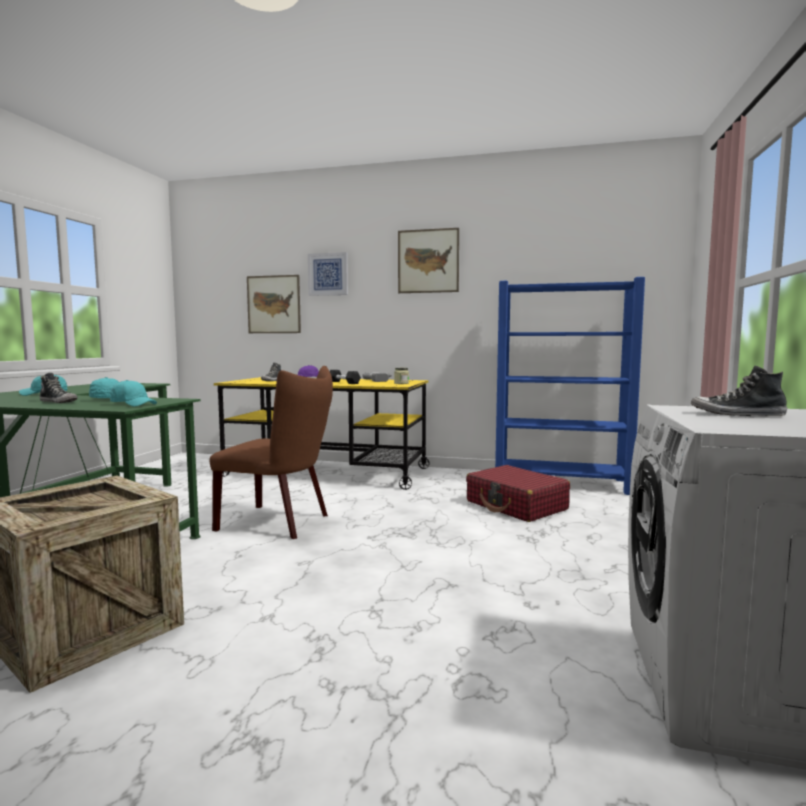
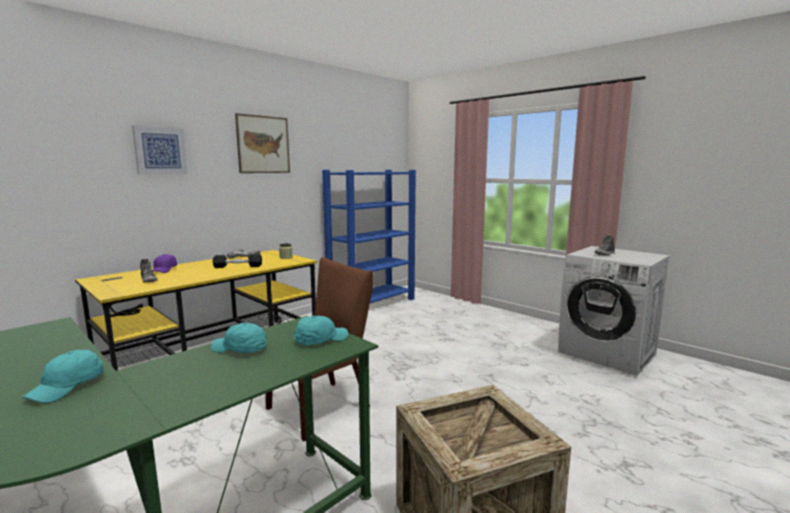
camera: 60 degrees left, 5 degrees up
(59, 402) = (224, 374): shoe -> none
(274, 304) = (83, 185): picture -> none
(516, 505) = (395, 325): red suitcase -> none

